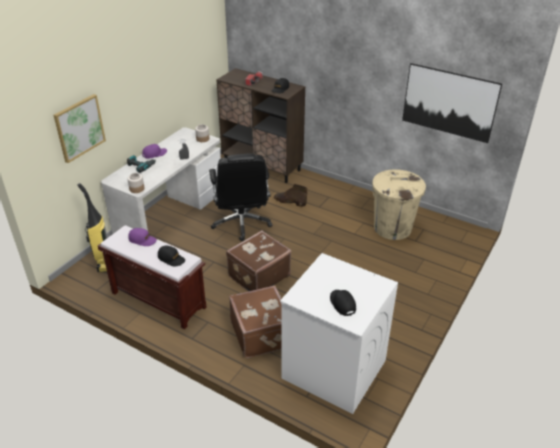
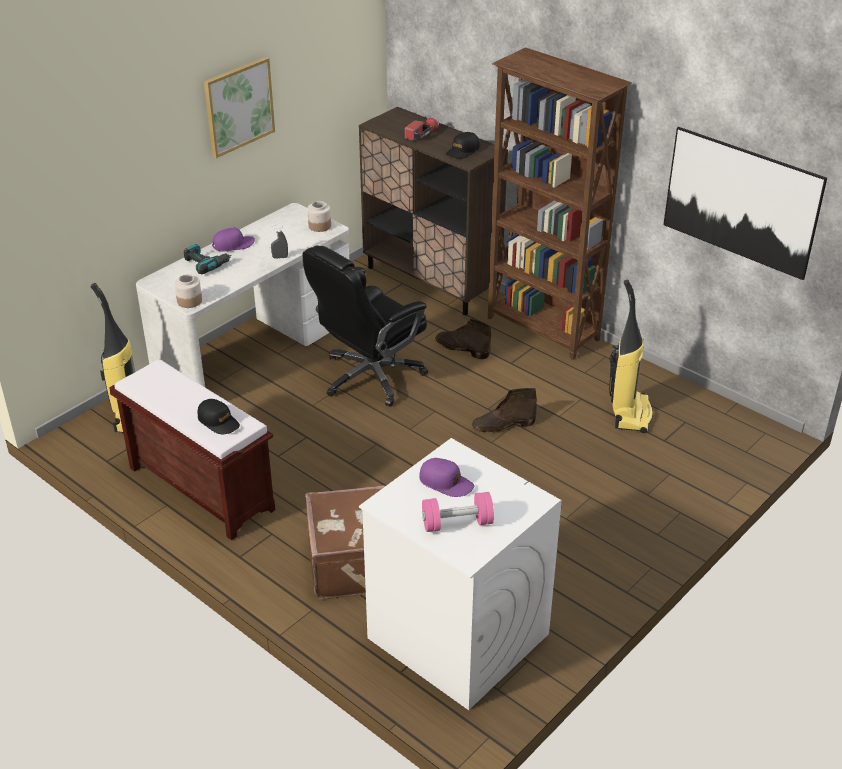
camera: 10 degrees right, 0 degrees up
(79, 128) = (104, 193): picture -> picture (238, 106)
(142, 240) = (181, 386): purple cap -> purple cap (446, 483)
(242, 223) = (370, 377): black office chair -> black office chair turned 45 degrees clockwise
(258, 275) = (374, 468): brown suitcase -> none
(324, 242) = (503, 425): none -> brown boot
(331, 187) = (543, 330): none -> brown bookcase
(342, 304) = (457, 523): black cap -> pink dumbbell
(392, 228) = (629, 413): beige trash can -> vacuum cleaner

